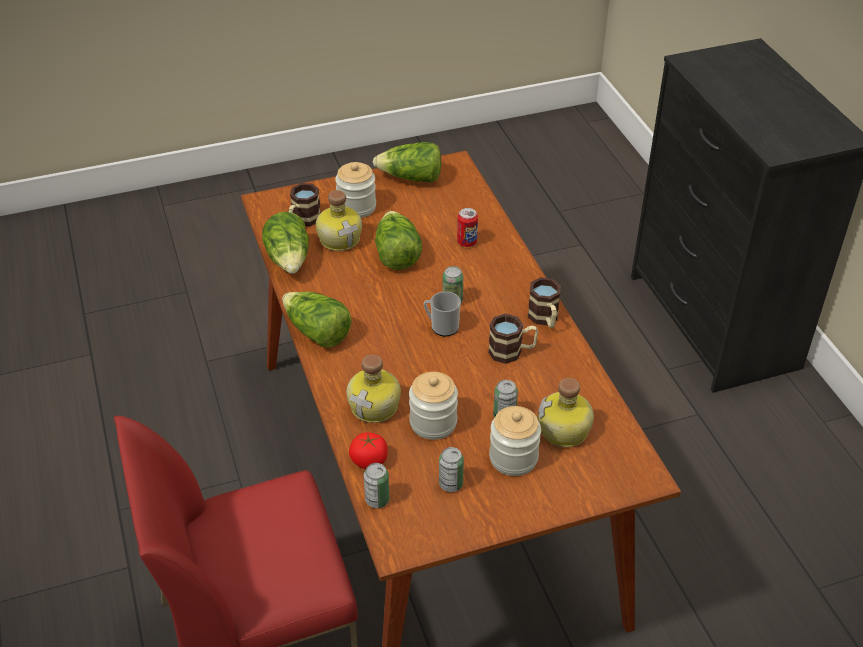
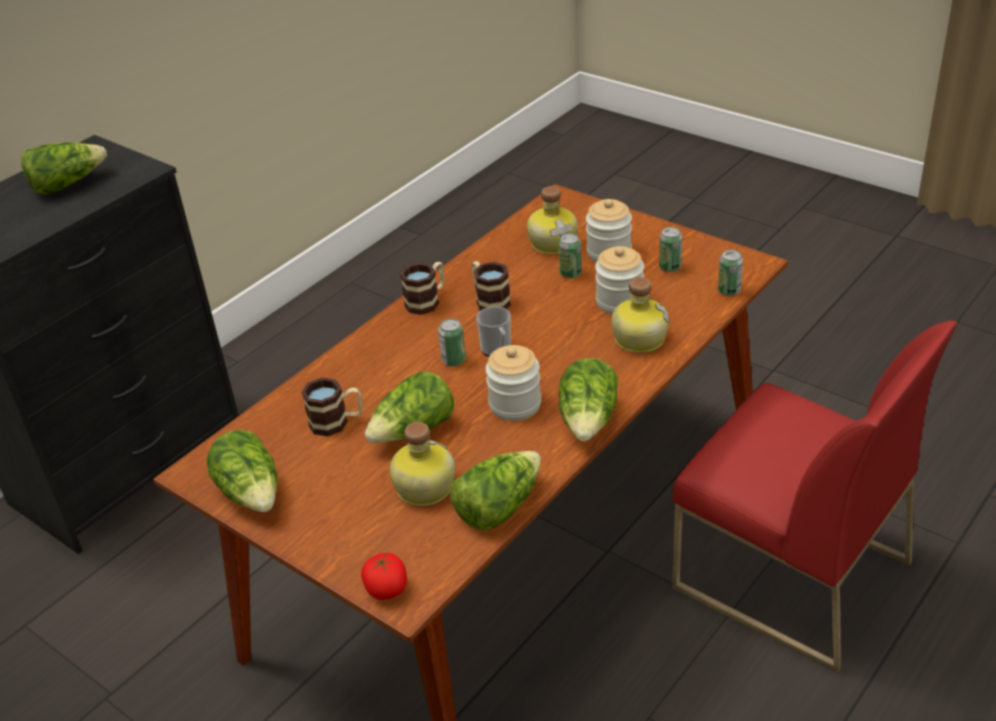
camera: 120 degrees left, 5 degrees down
(303, 221) = (417, 538): mug -> mug (337, 422)
(356, 207) = (350, 507): jar -> jar (515, 404)
(369, 461) = (698, 313): tomato -> tomato (387, 589)
(467, 242) = (349, 393): can -> none
(782, 114) = (67, 184): none -> lettuce

